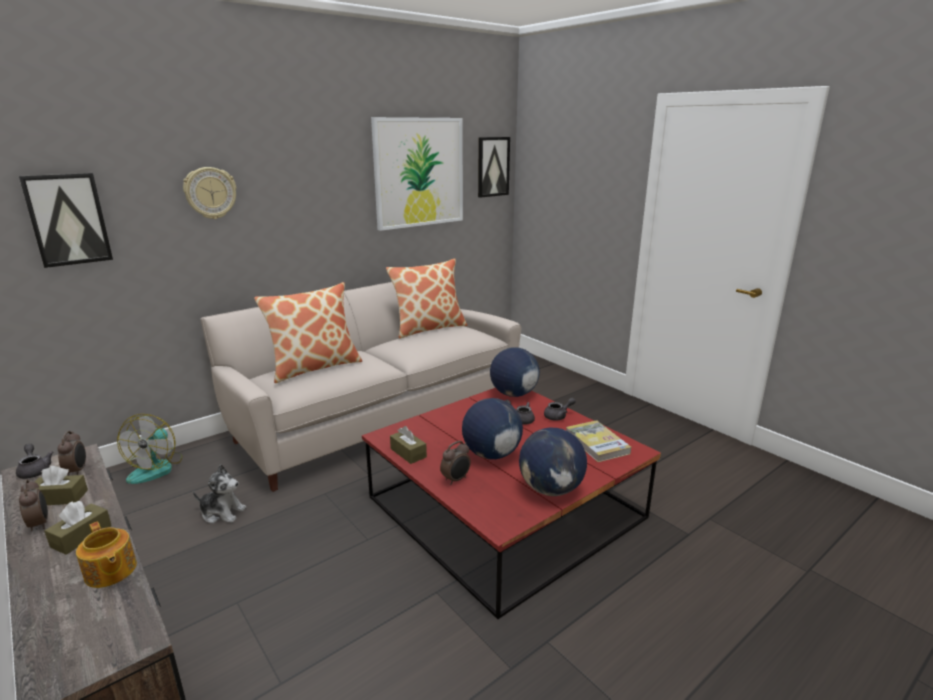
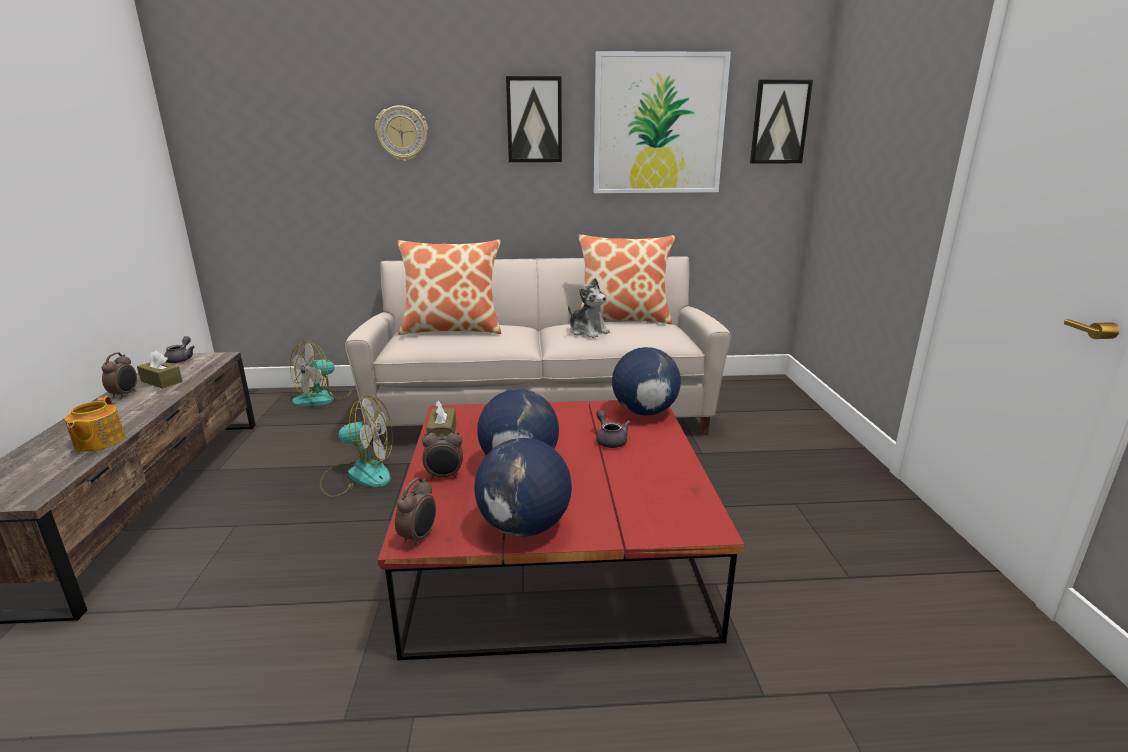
camera: 35 degrees right, 0 degrees up
(68, 219) = (275, 150): picture -> picture (534, 120)
(77, 471) = (199, 367): alarm clock -> alarm clock (419, 537)
(81, 536) = (127, 411): brown tissue box -> none
(222, 512) = (318, 449): plush toy -> plush toy (588, 331)
(294, 519) = (358, 475): none -> fan
(558, 416) = (662, 452): grey teapot -> none
(597, 443) = (665, 499): book -> none

